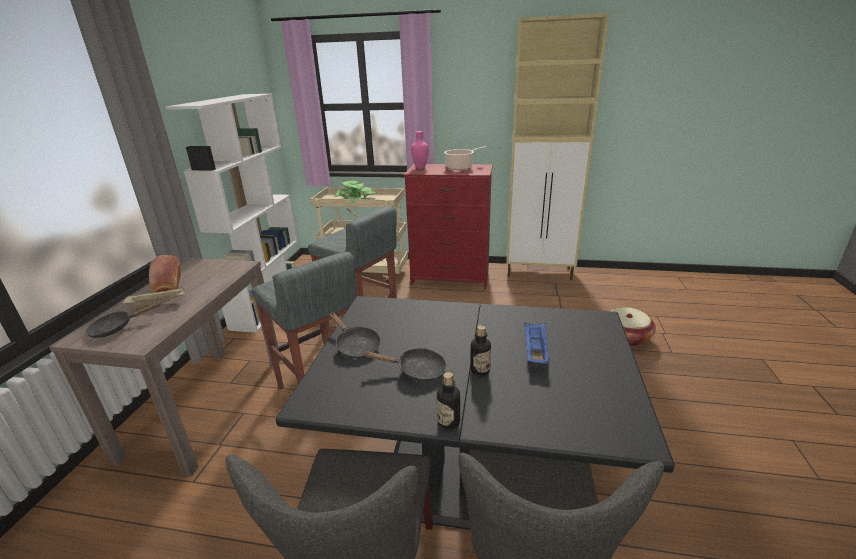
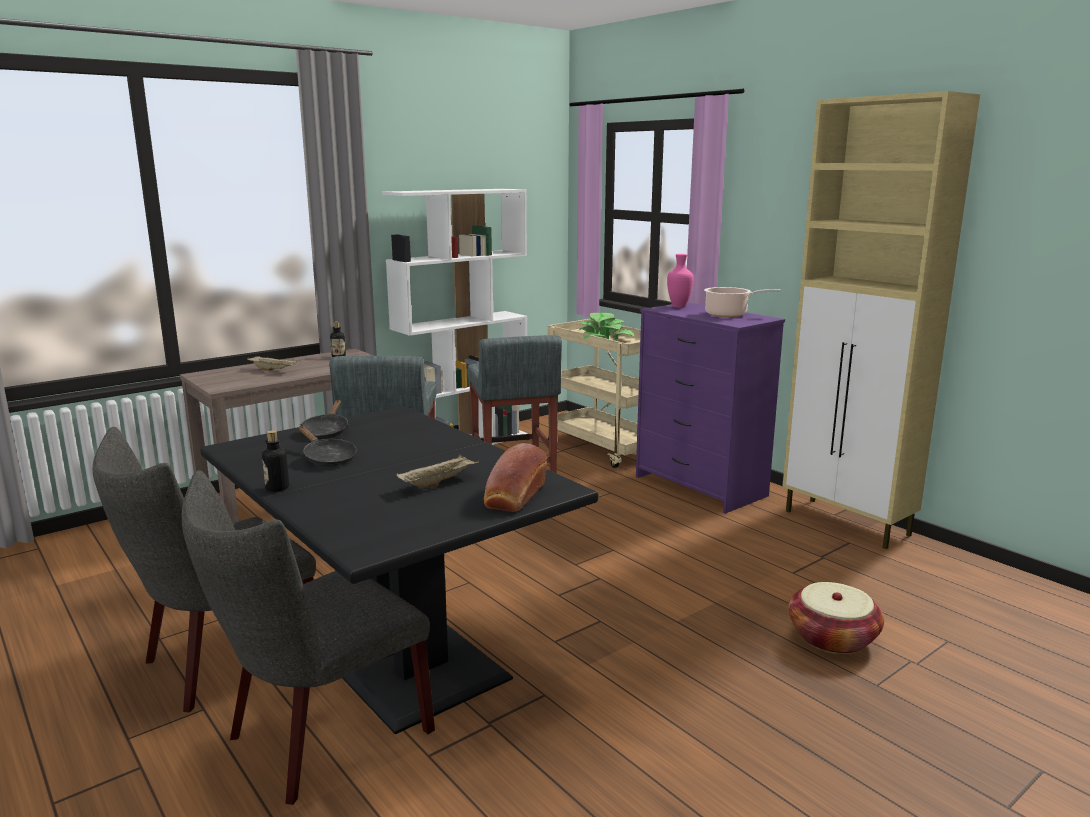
camera: 40 degrees right, 10 degrees down
(117, 328) = (226, 376): black frying pan -> none
(167, 286) = (302, 361): bread -> bread (514, 497)
(450, 278) = (699, 486): red dresser -> purple dresser
(480, 370) = (367, 475): bottle -> bottle (338, 356)
(535, 351) = (439, 482): blue tray -> beige tray

